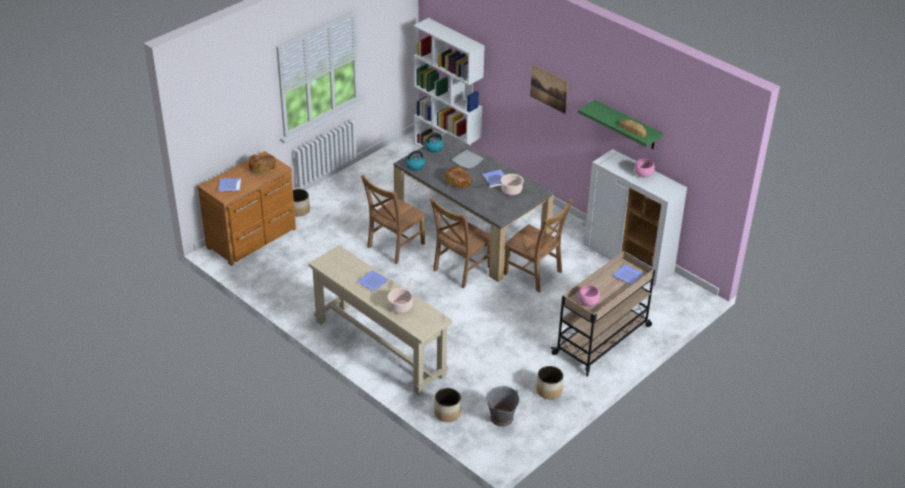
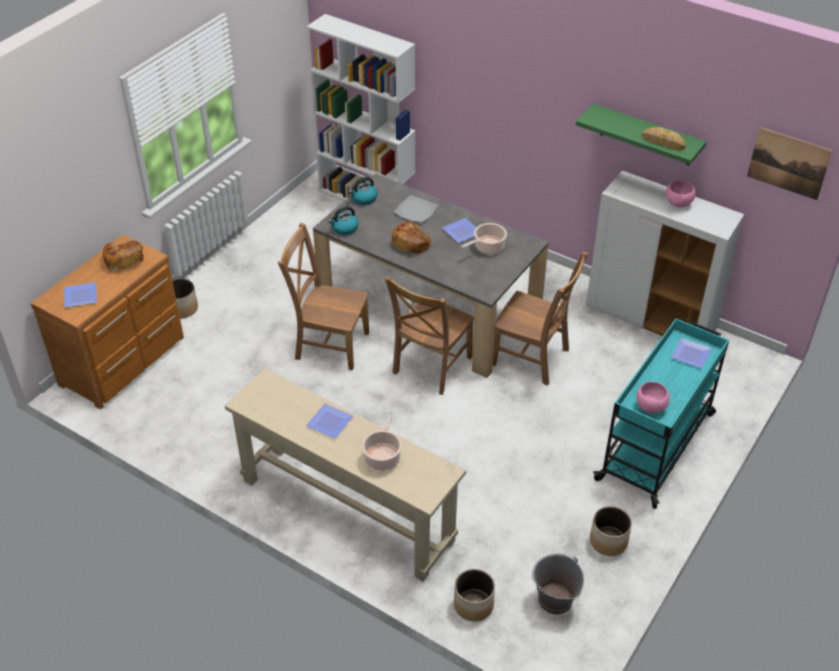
camera: 10 degrees left, 5 degrees up
(394, 246) = (329, 344): brown chair -> brown chair turned 75 degrees clockwise
(549, 88) = (519, 95): picture -> picture (788, 163)
(603, 339) = (657, 445): beige cart -> turquoise cart

